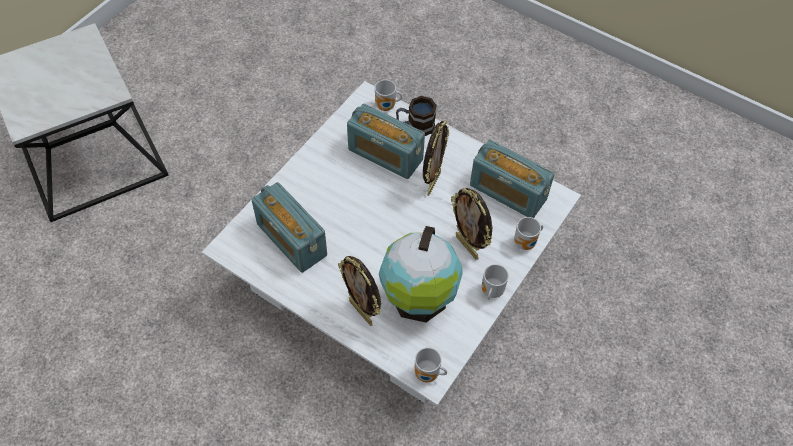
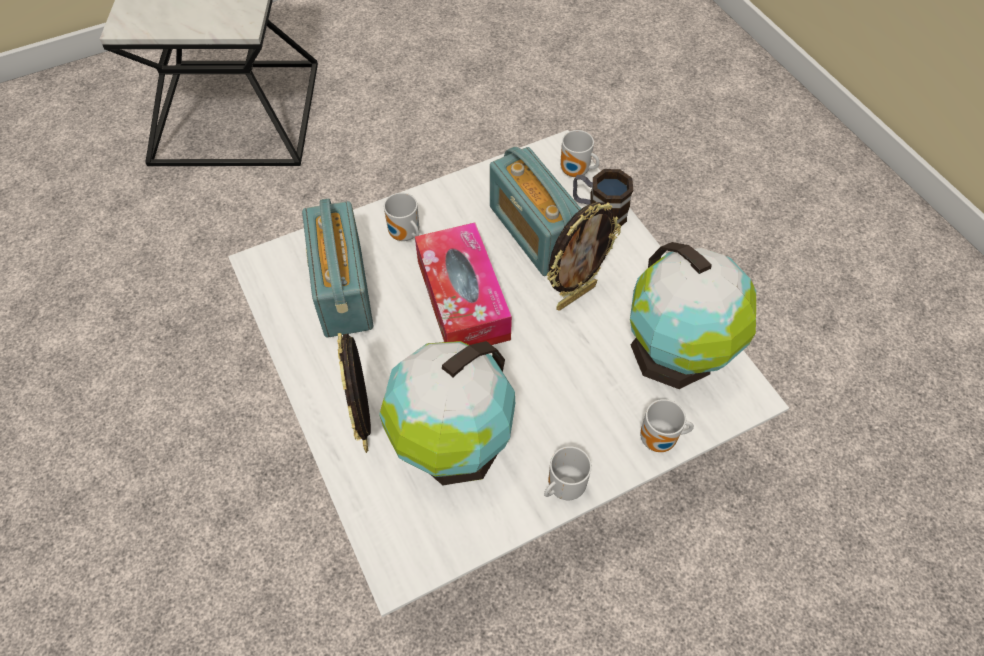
camera: 30 degrees right, 0 degrees up
(369, 213) = (462, 299): none -> tissue box
(428, 375) = (396, 563): mug -> mug (404, 236)
(468, 246) = (570, 406): picture frame -> none
(507, 192) = (676, 355): radio -> globe

